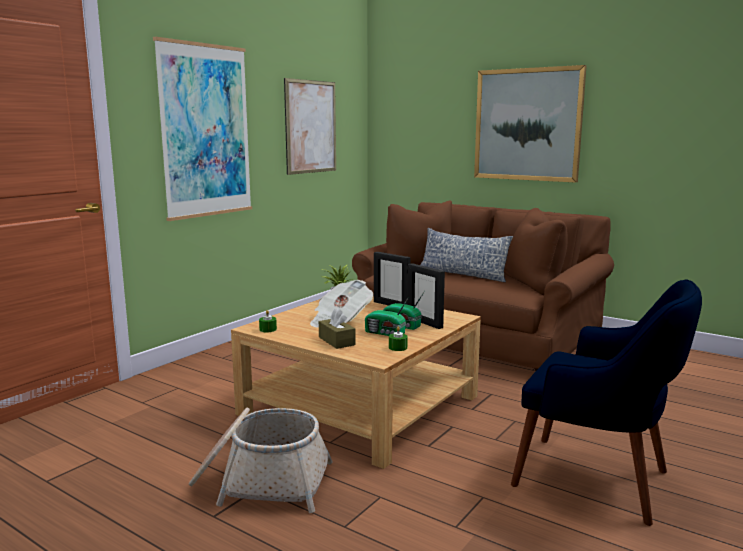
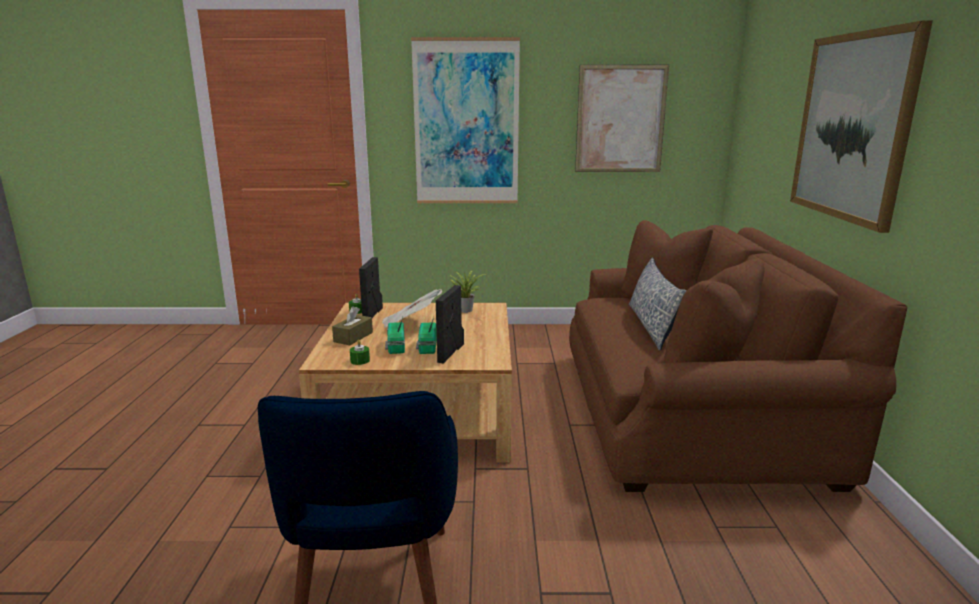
camera: 55 degrees right, 5 degrees up
(261, 482) = (253, 422): basket -> none
(392, 305) = (489, 328): picture frame -> picture frame (373, 315)

